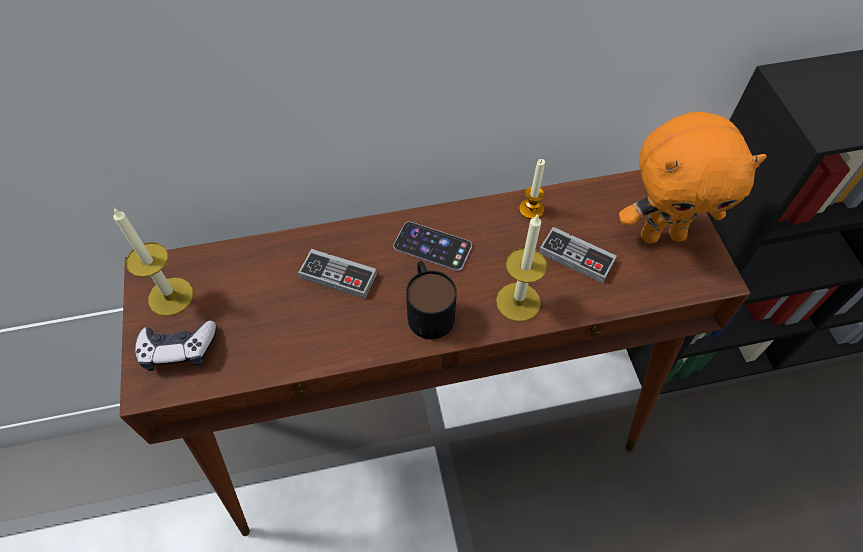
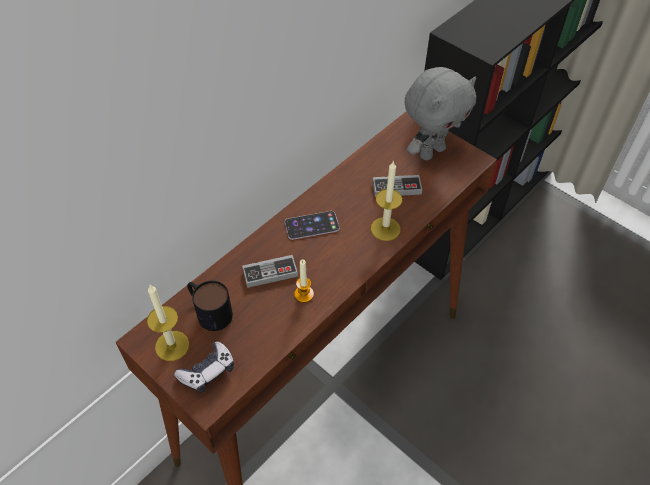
camera: 35 degrees left, 5 degrees down
(428, 308) = (338, 260): mug -> mug (209, 311)
(531, 209) = (351, 175): candle -> candle (304, 294)
(662, 234) = (431, 151): orange plush toy -> grey plush toy

